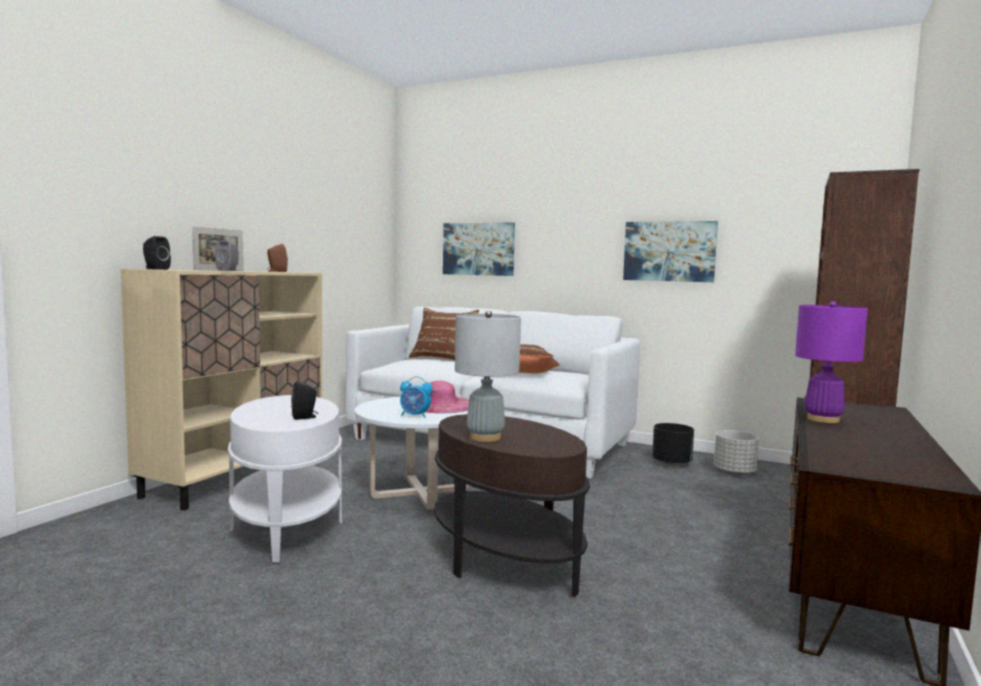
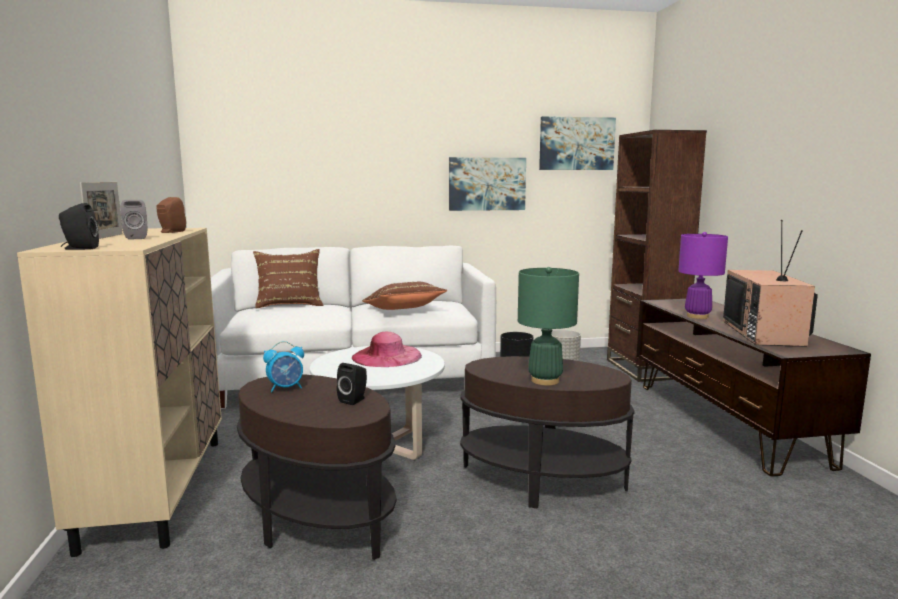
camera: 35 degrees left, 5 degrees up
(287, 526) = (317, 520): white side table -> brown side table
(415, 416) = (395, 372): alarm clock -> alarm clock (286, 388)
(478, 249) = (294, 183): picture -> picture (576, 143)
(485, 437) = (545, 381): grey table lamp -> green table lamp
(867, 448) = (764, 333): none -> television

